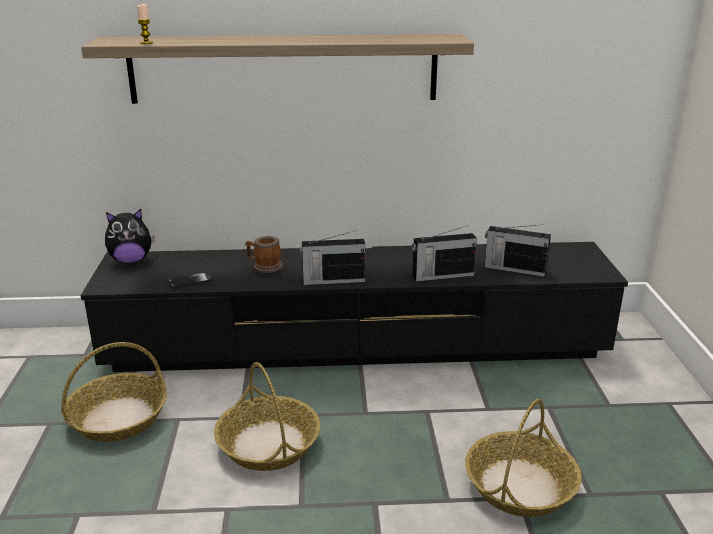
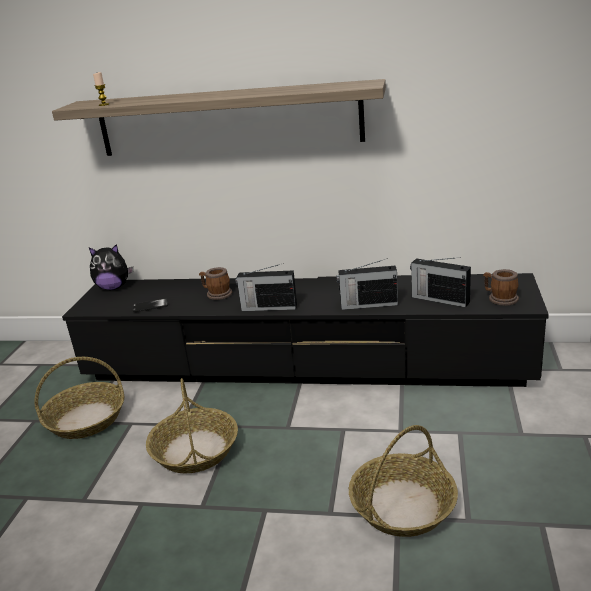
camera: 15 degrees right, 0 degrees up
(574, 267) = (500, 299): none -> mug

